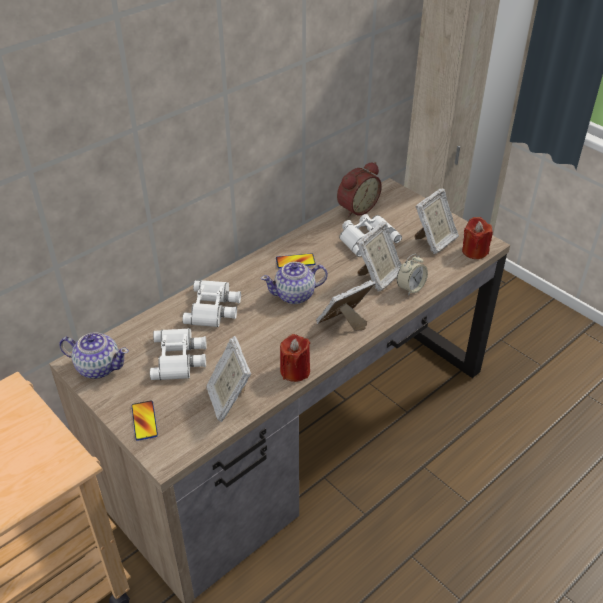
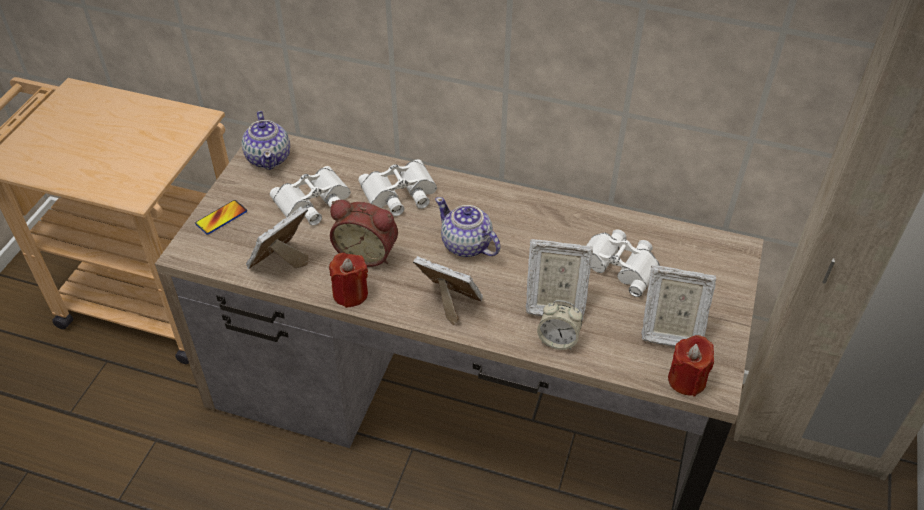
camera: 60 degrees right, 5 degrees up
(295, 261) = (522, 222): phone -> none
(356, 208) = (668, 233): alarm clock -> alarm clock (367, 252)

